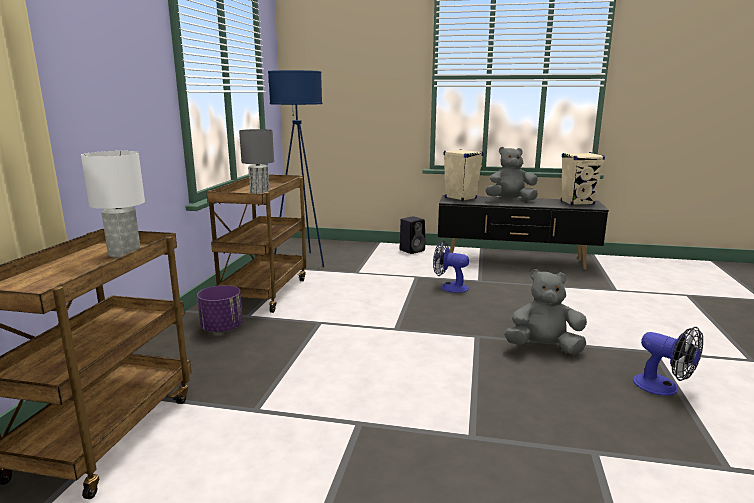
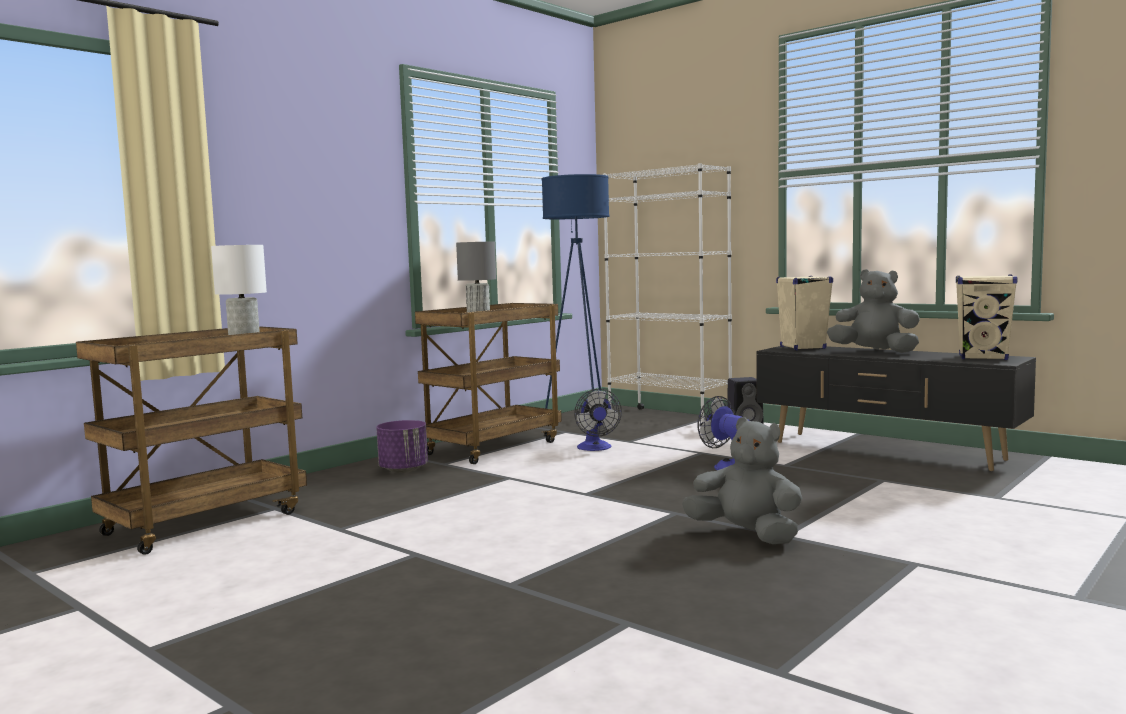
camera: 30 degrees right, 10 degrees down
(353, 247) = (669, 418): none -> white bookcase
(663, 388) = (848, 595): fan -> fan (595, 448)

